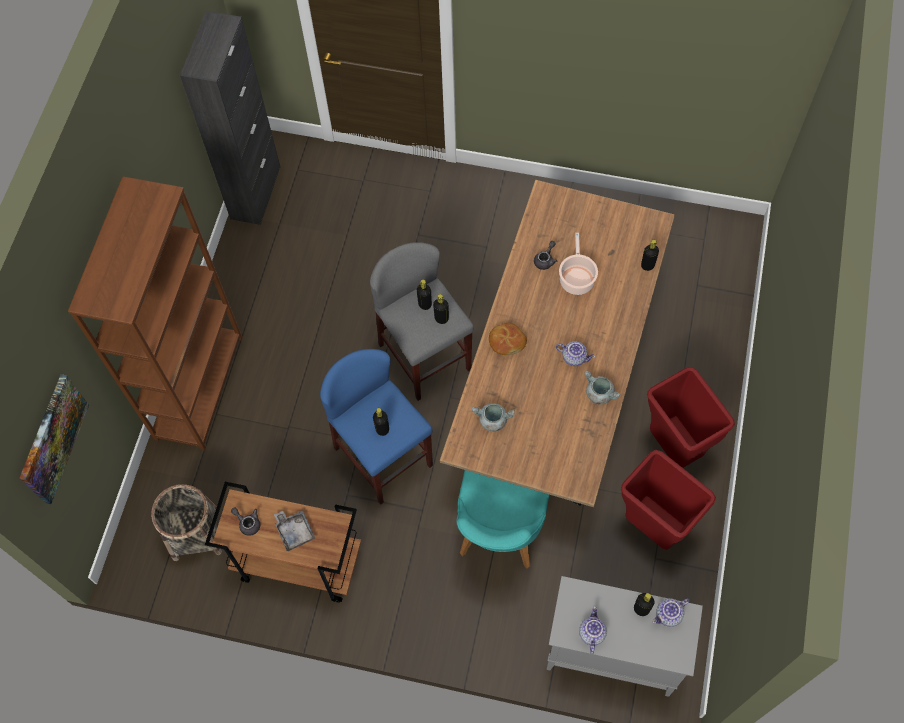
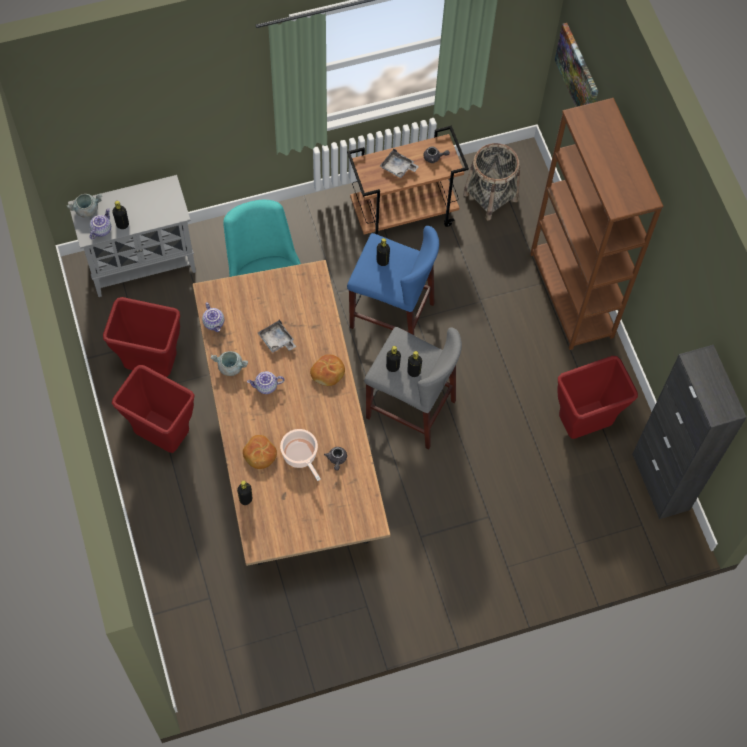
camera: 145 degrees right, 0 degrees up
(283, 266) = (583, 426): none -> red trash can
(492, 421) = (302, 306): grey cooking pot -> grey cooking pot (86, 209)
(538, 398) = (277, 340): none -> grey tray
(591, 633) = (150, 194): teapot -> teapot (214, 323)
(614, 298) = (259, 454): none -> bread

